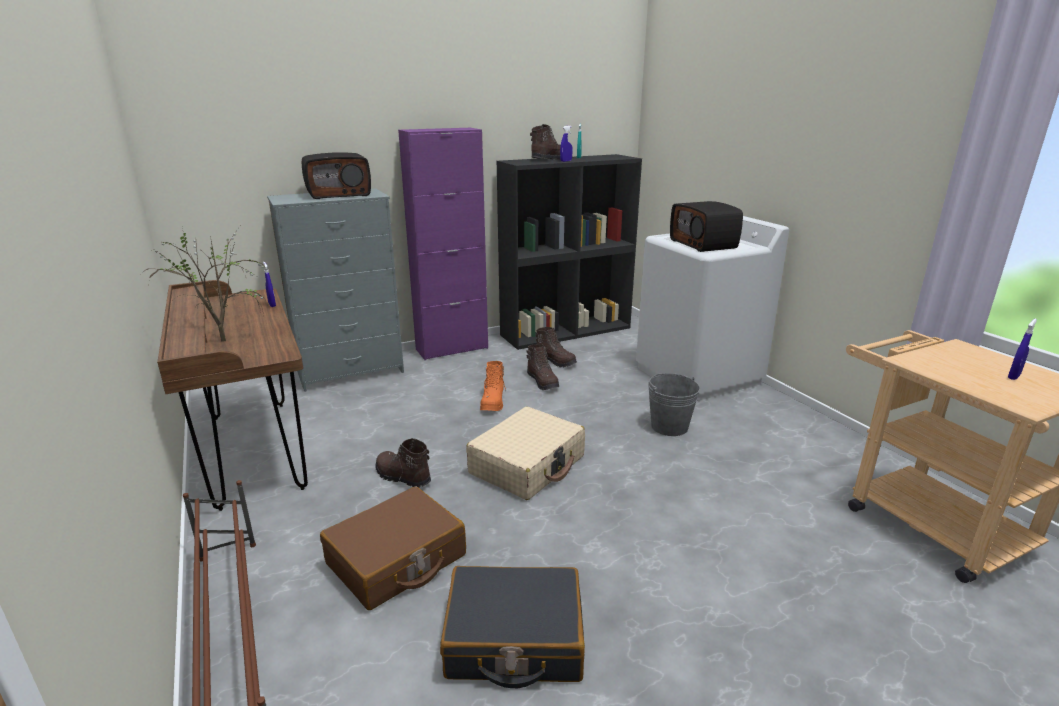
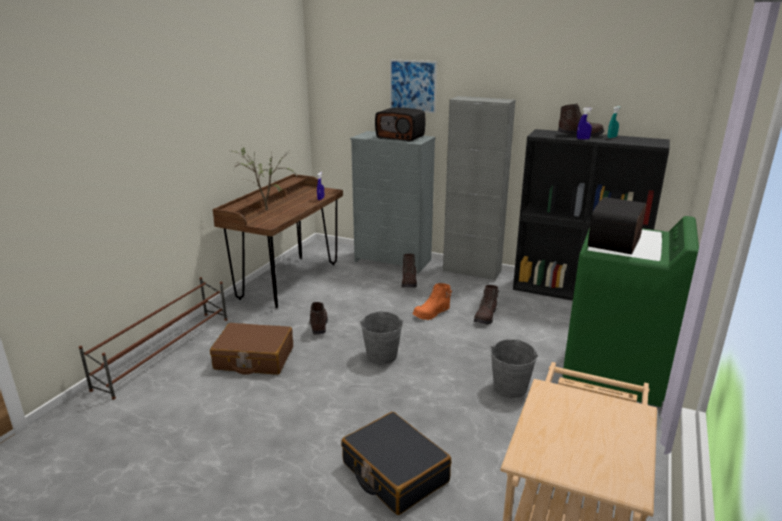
camera: 50 degrees right, 0 degrees up
(329, 121) = (413, 86): none -> picture
(452, 349) = (472, 271): purple cabinet -> grey cabinet
(514, 639) = (233, 418): black suitcase -> black suitcase (394, 472)
(528, 465) = (381, 356): beige suitcase -> grey bucket
(556, 361) = (523, 309): brown boot -> brown boot (409, 282)
(698, 375) = (615, 371): white washing machine -> green washing machine
(1014, 376) = (595, 447): blue spray bottle -> none

